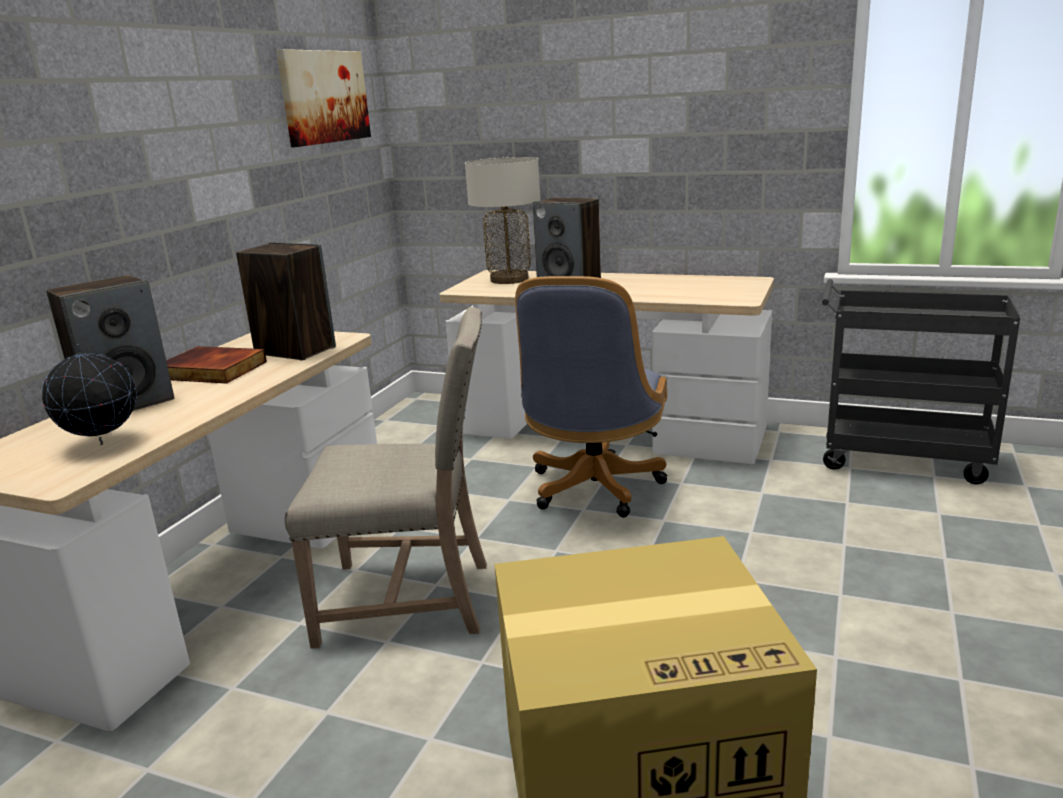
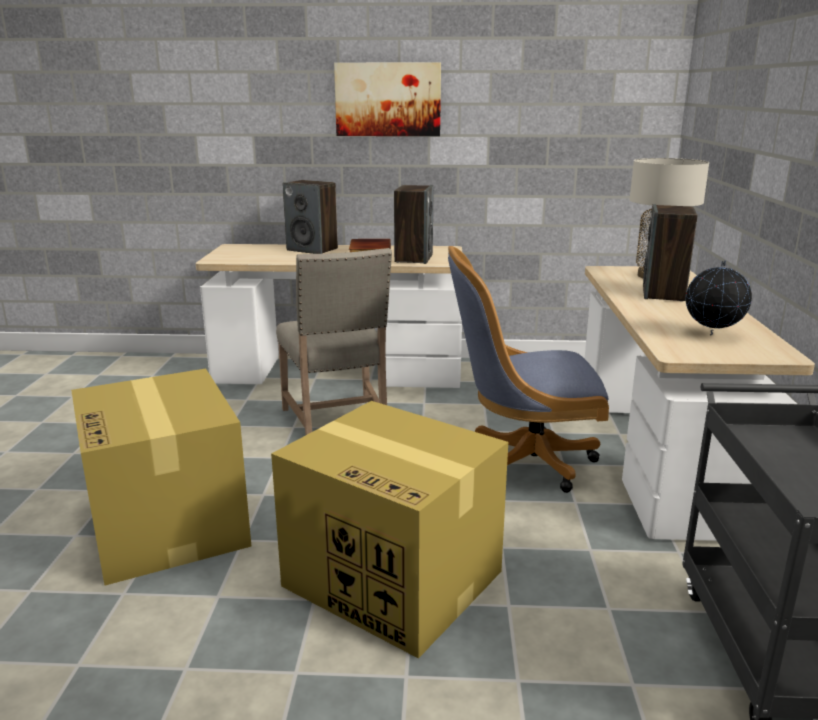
camera: 70 degrees right, 0 degrees up
(103, 443) = (258, 256): globe -> globe (712, 335)
(324, 97) = (594, 88): picture -> picture (388, 99)
(800, 598) = (395, 579): none -> cardboard box

